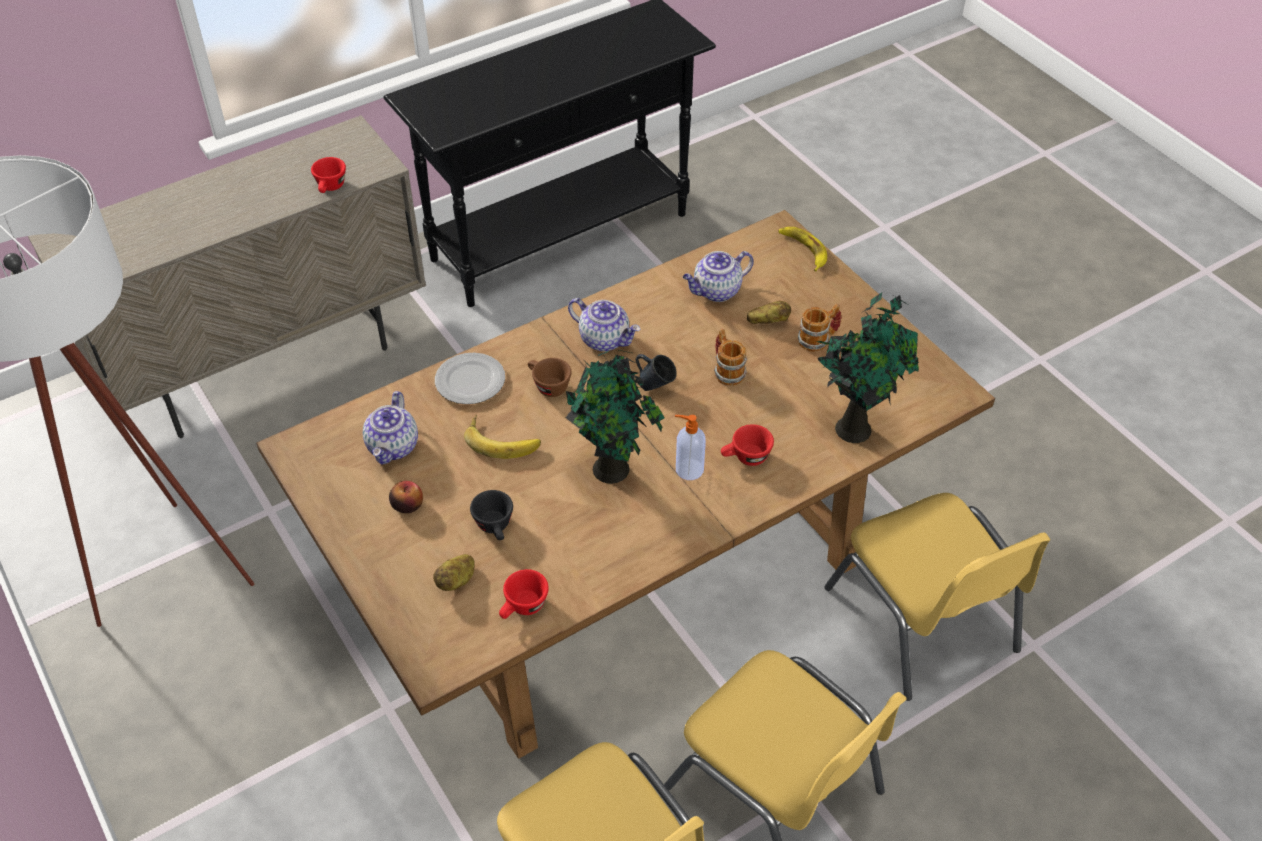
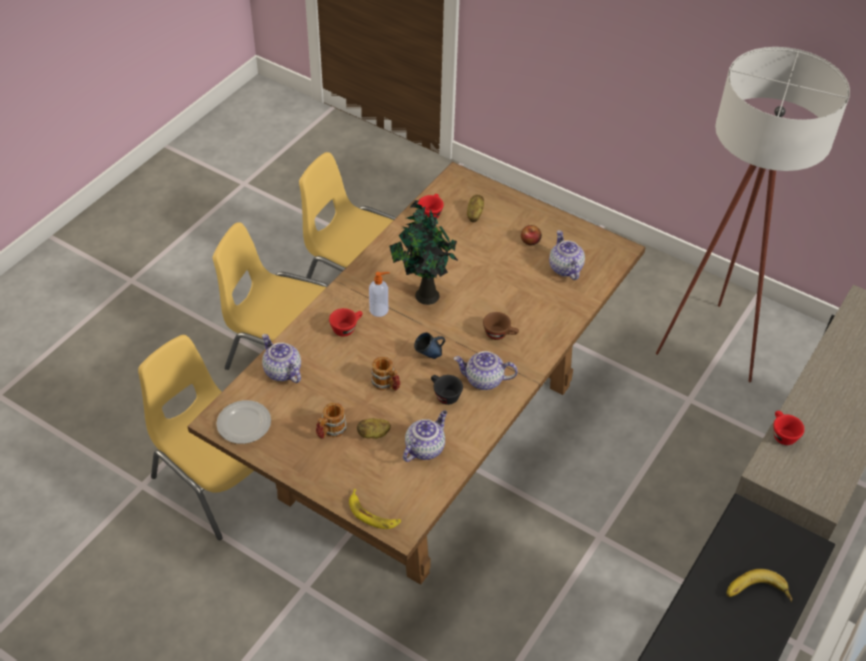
camera: 155 degrees right, 0 degrees up
(469, 381) = (552, 321): plate -> plate (244, 424)
(495, 527) = (472, 244): black cup -> black cup (444, 395)
(503, 439) = (503, 292): banana -> banana (757, 594)
(855, 427) = (282, 371): potted plant -> teapot

